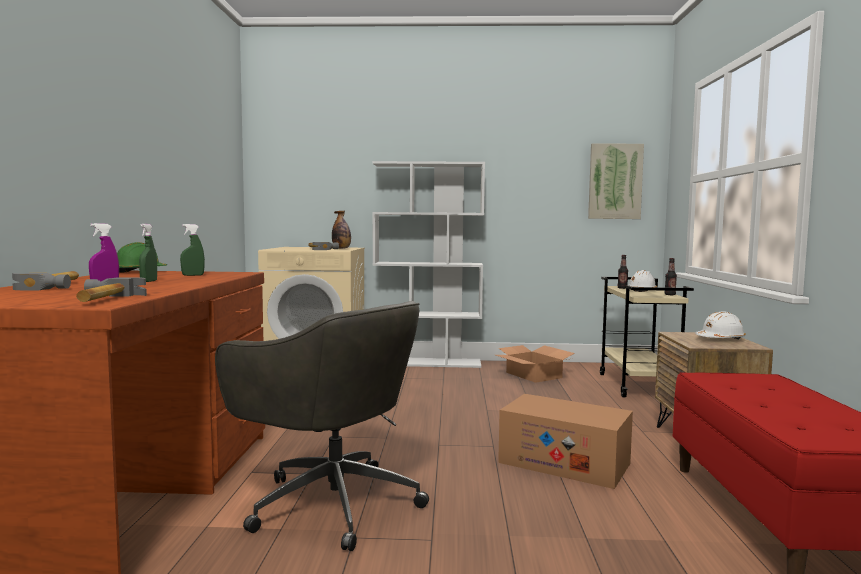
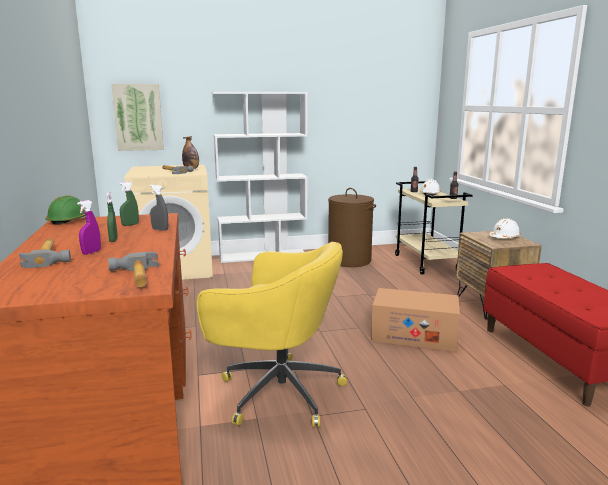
camera: 15 degrees left, 10 degrees up
(215, 278) = (160, 229): none -> grey spray bottle
(331, 502) = (277, 391): grey office chair -> yellow office chair
(533, 375) = (349, 260): cardboard box -> brown laundry basket
(615, 181) = (401, 105): picture -> picture (138, 117)

